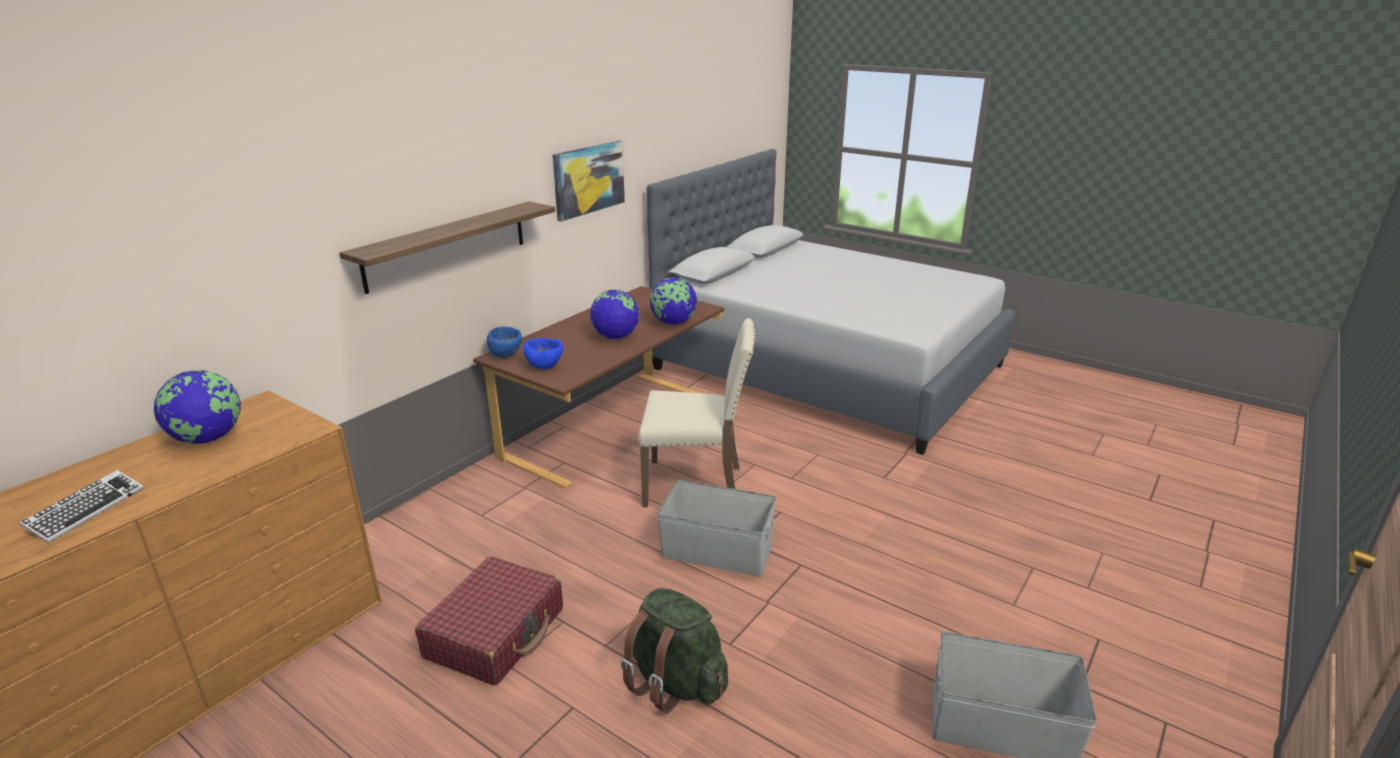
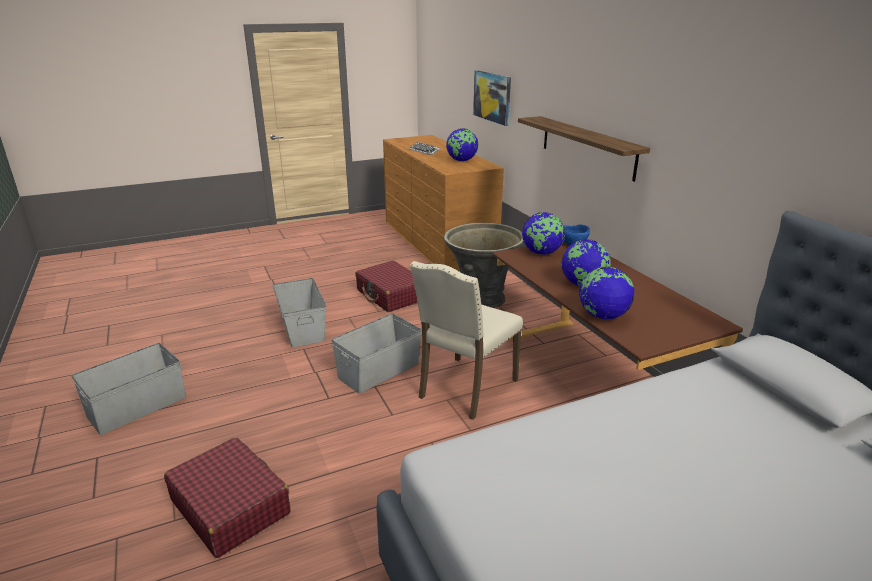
camera: 120 degrees right, 0 degrees up
(466, 535) = (481, 299): none -> grey planter
(545, 366) = (541, 253): blue bowl -> globe
(588, 179) = (717, 160): picture -> picture (492, 97)
(675, 682) = (302, 327): green backpack -> grey storage box
(982, 546) = (230, 506): none -> red suitcase

